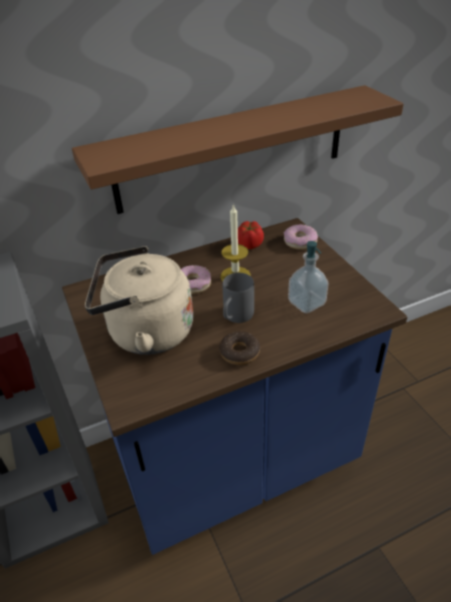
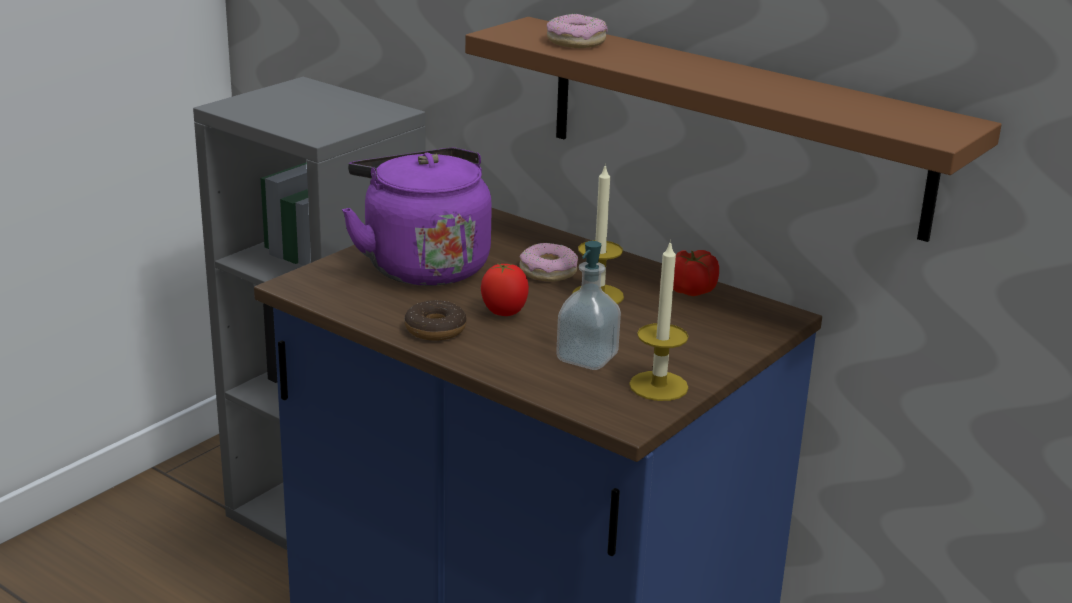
camera: 60 degrees right, 15 degrees down
(145, 332) = (422, 265): beige kettle -> purple kettle
(235, 317) = (504, 313): grey mug -> tomato
(300, 241) = (747, 328): donut -> donut (576, 41)
(348, 288) = (658, 386): none -> candle

